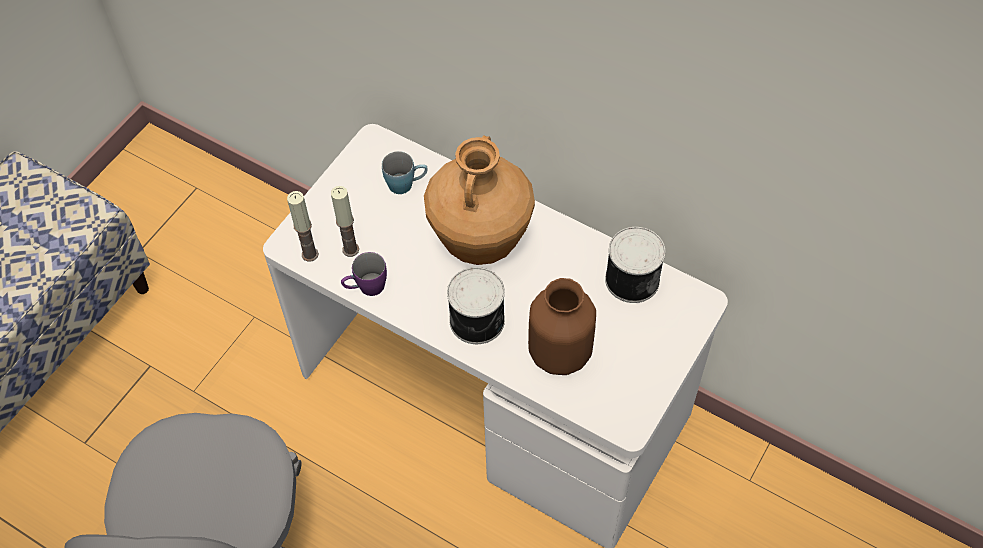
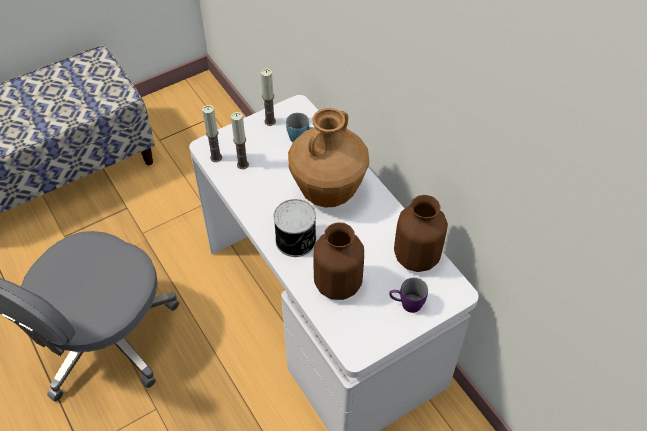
camera: 25 degrees right, 5 degrees down
(350, 176) = (270, 121): none -> candle
(366, 288) = (237, 191): purple mug -> purple mug (406, 304)
(631, 278) = (416, 256): can -> brown vase

